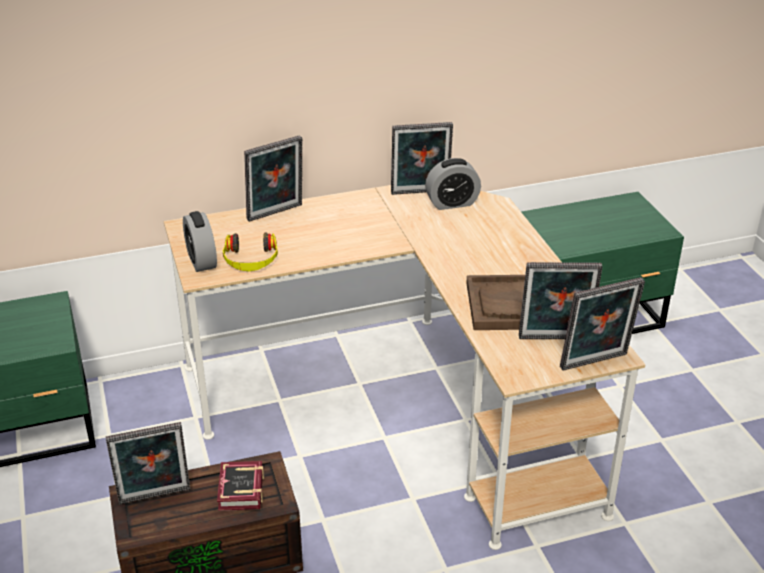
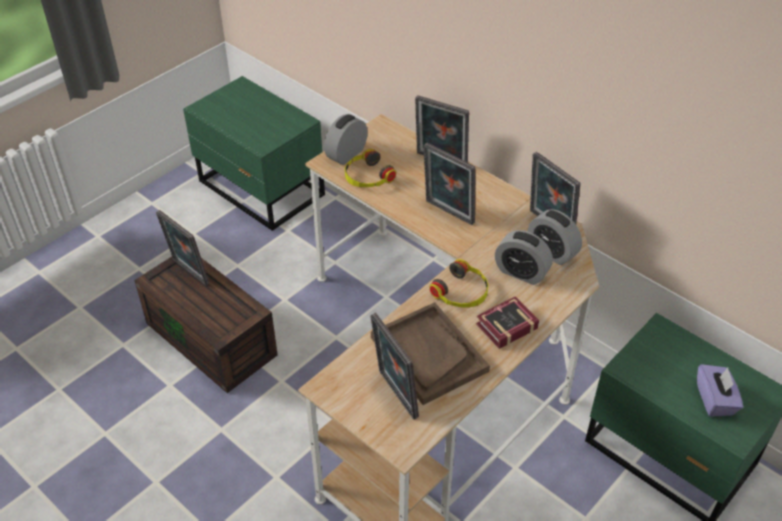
camera: 60 degrees right, 10 degrees up
(239, 492) = (217, 310): book -> book (504, 326)
(459, 263) = (461, 292): none -> headphones
(462, 226) = (521, 272): none -> alarm clock
(595, 363) = (380, 435): picture frame -> picture frame (447, 213)
(623, 224) = (715, 400): none -> purple tissue box

